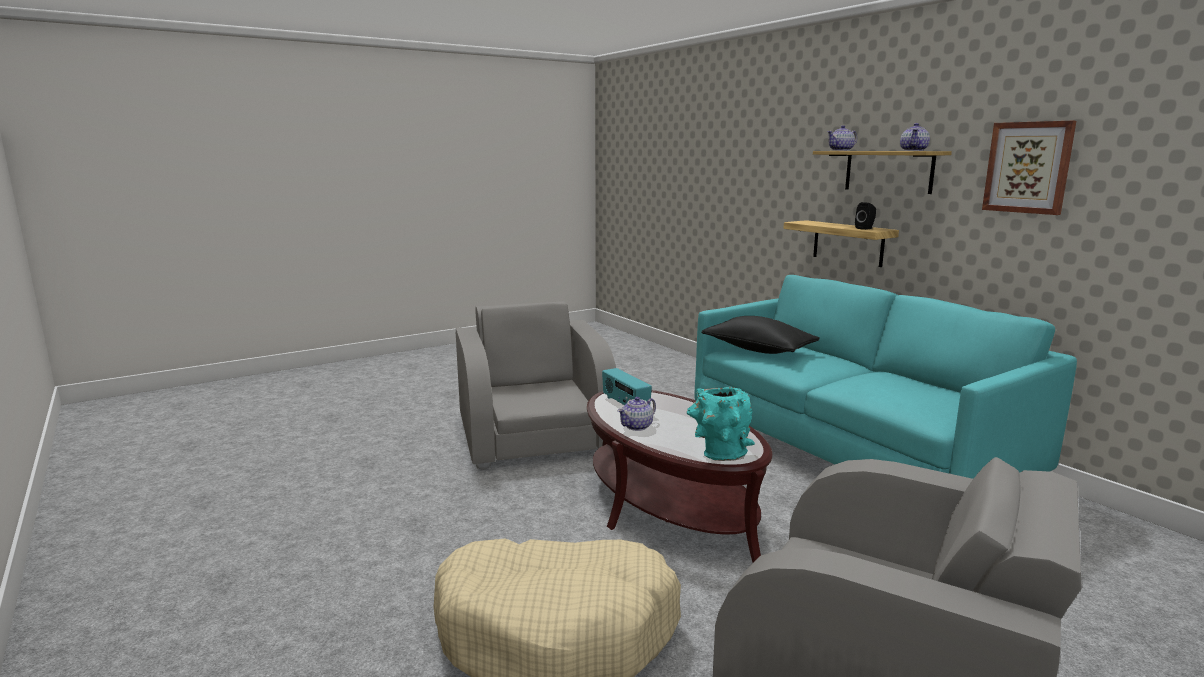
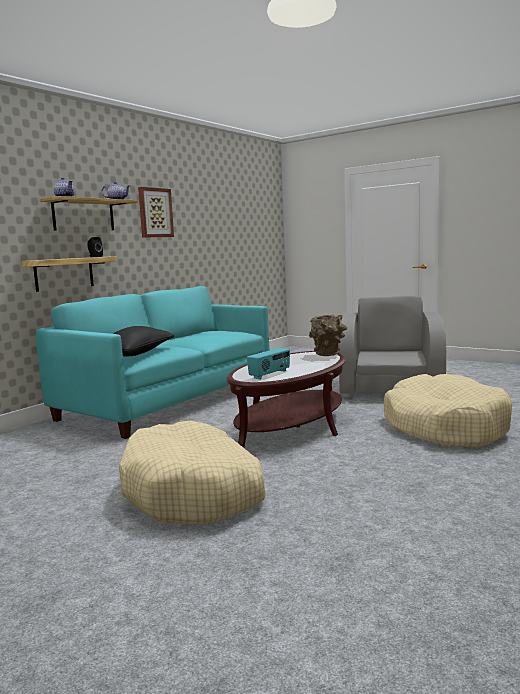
camera: 110 degrees left, 5 degrees down
(535, 436) = (194, 492): grey armchair -> beige dog bed
(637, 426) = (307, 368): teapot -> none
(719, 455) = (328, 354): turquoise vase -> brown vase

